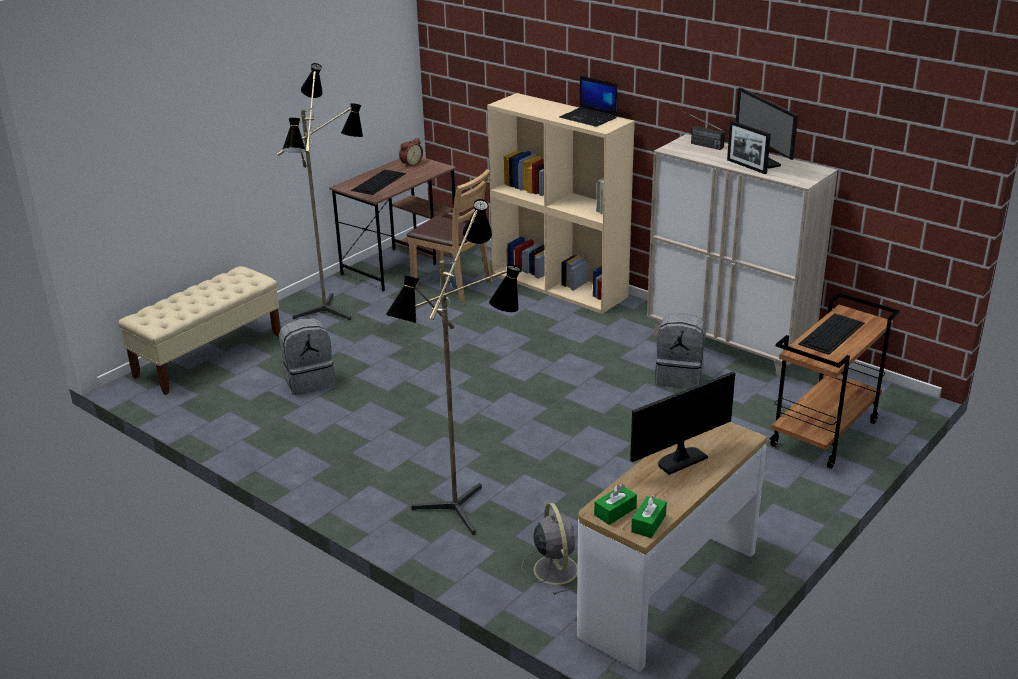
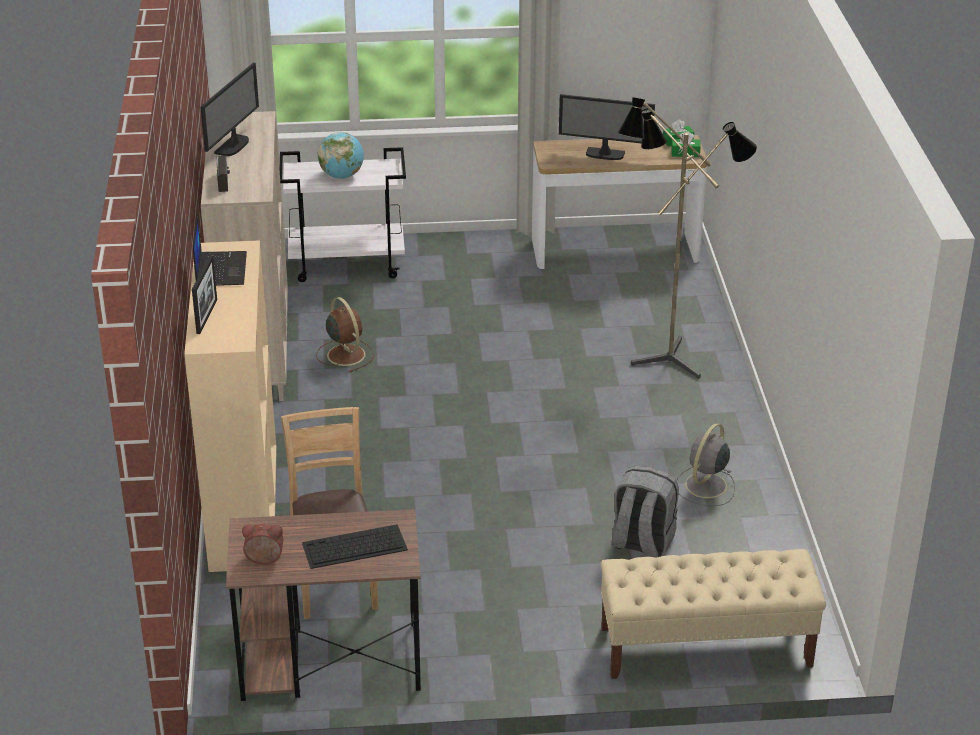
camera: 135 degrees left, 5 degrees up
(332, 311) = (506, 629): floor lamp -> none
(555, 568) = (658, 295): grey fan -> grey fan (705, 486)
(679, 377) = (345, 354): grey backpack -> brown fan
(746, 166) = (257, 148): picture frame -> picture frame (207, 316)
(824, 435) = (348, 264): brown cart -> white cart
(831, 334) = (341, 176): keyboard -> globe

